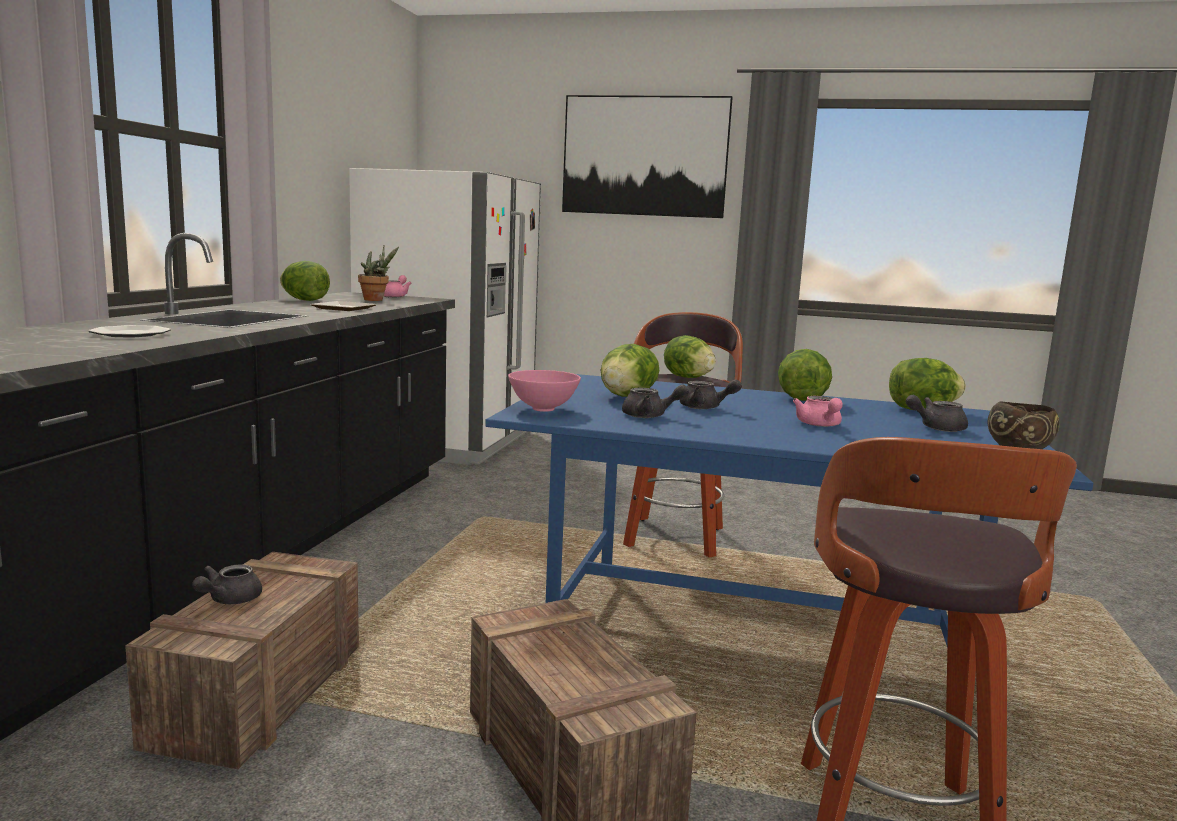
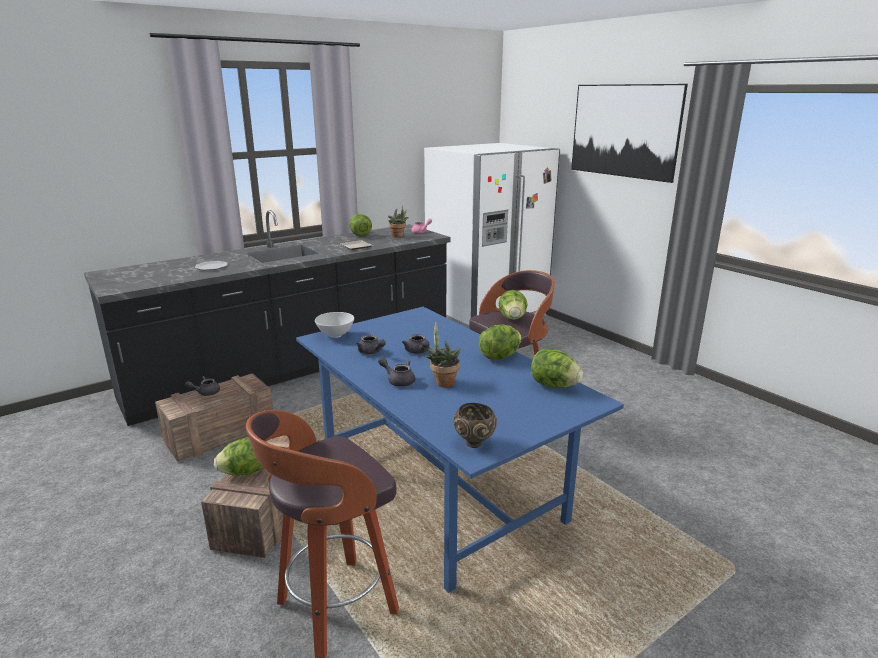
camera: 40 degrees right, 10 degrees up
(543, 409) = (336, 335): pink bowl -> white bowl
(627, 397) = (400, 333): lettuce -> lettuce (244, 472)
(819, 425) = (442, 382): pink teapot -> potted plant
(936, 428) = (510, 403): grey teapot -> grey teapot (398, 380)

